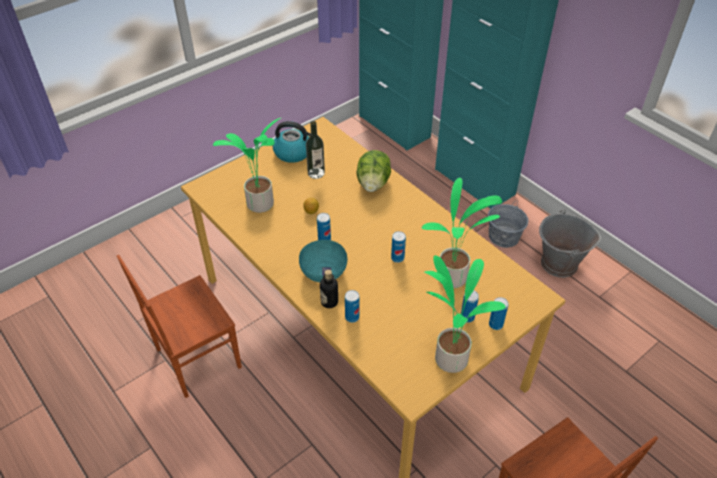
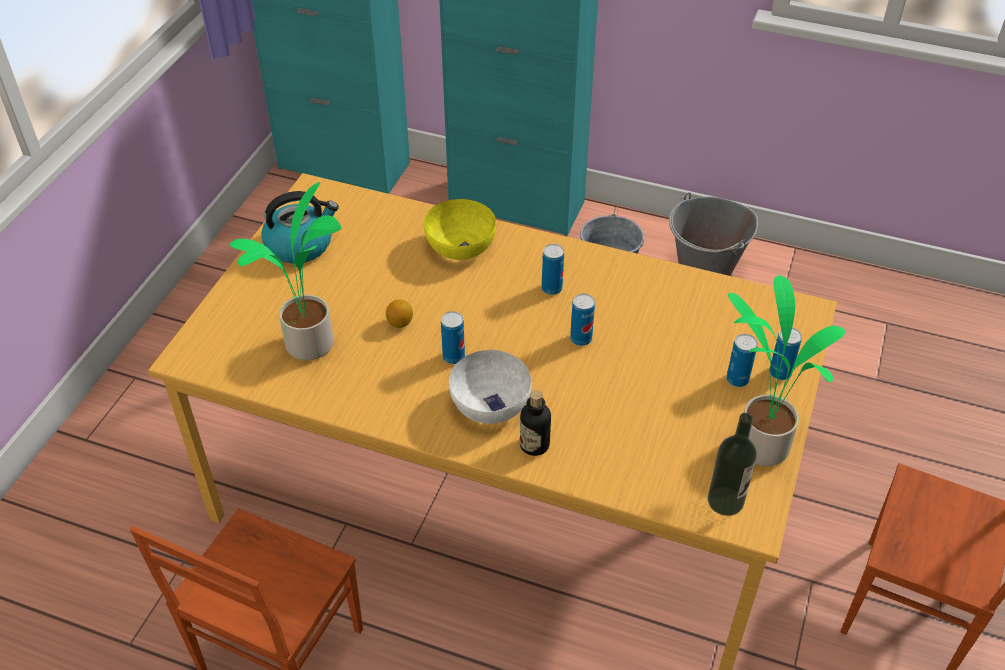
camera: 30 degrees left, 0 degrees up
(316, 173) = (361, 263): bottle -> bottle (725, 501)
(323, 271) = (489, 403): turquoise bowl -> white bowl
(352, 317) = (584, 452): can -> can (551, 288)
(373, 184) = (461, 245): lettuce -> yellow bowl
(453, 279) = (679, 335): potted plant -> none

